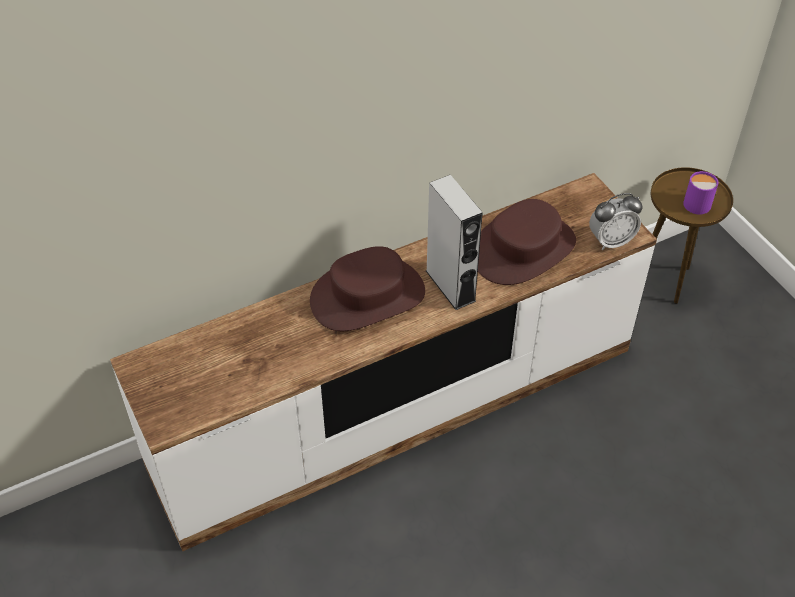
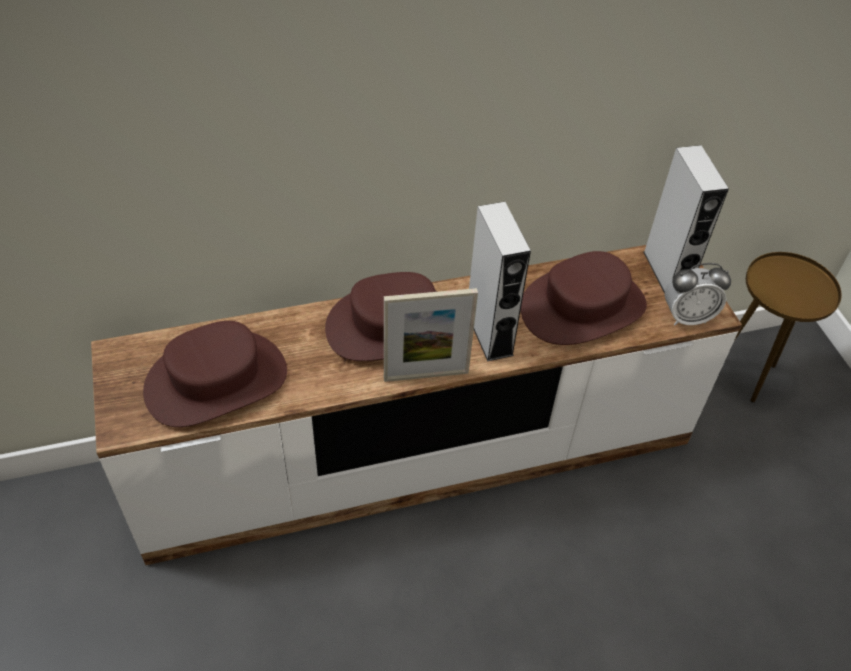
camera: 10 degrees right, 0 degrees up
(232, 371) = (216, 381): none -> brown hat
(408, 332) = (426, 375): none -> picture frame
(585, 205) = (666, 272): none -> grey speaker
(697, 202) = (798, 293): purple mug -> none

